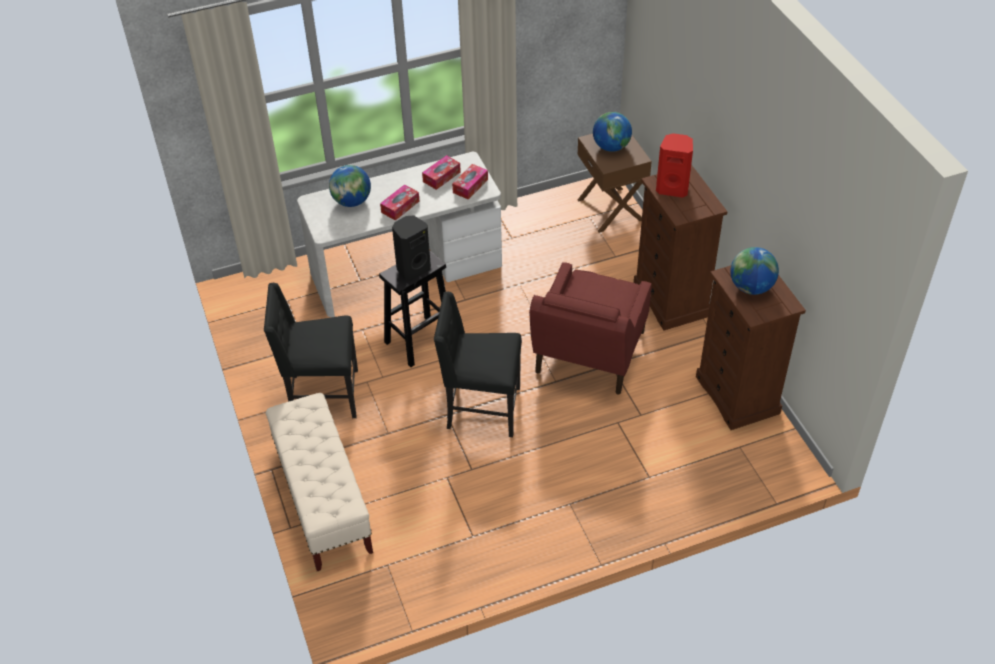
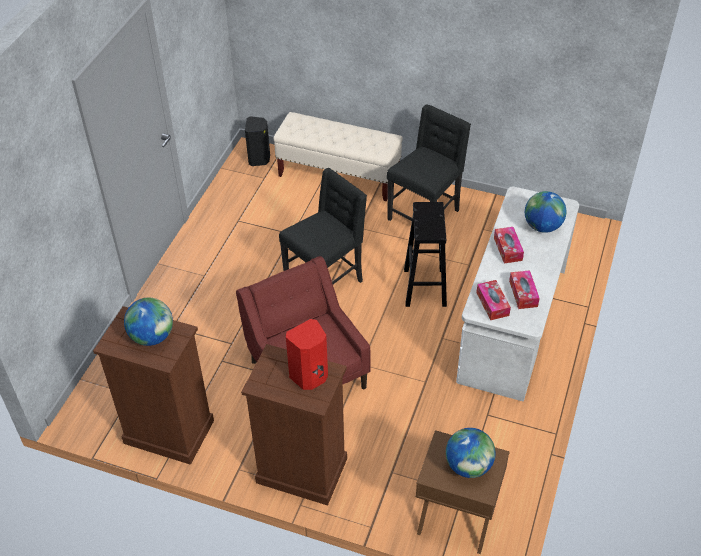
camera: 130 degrees right, 0 degrees up
(412, 269) = (428, 220): black speaker -> black speaker (259, 159)

